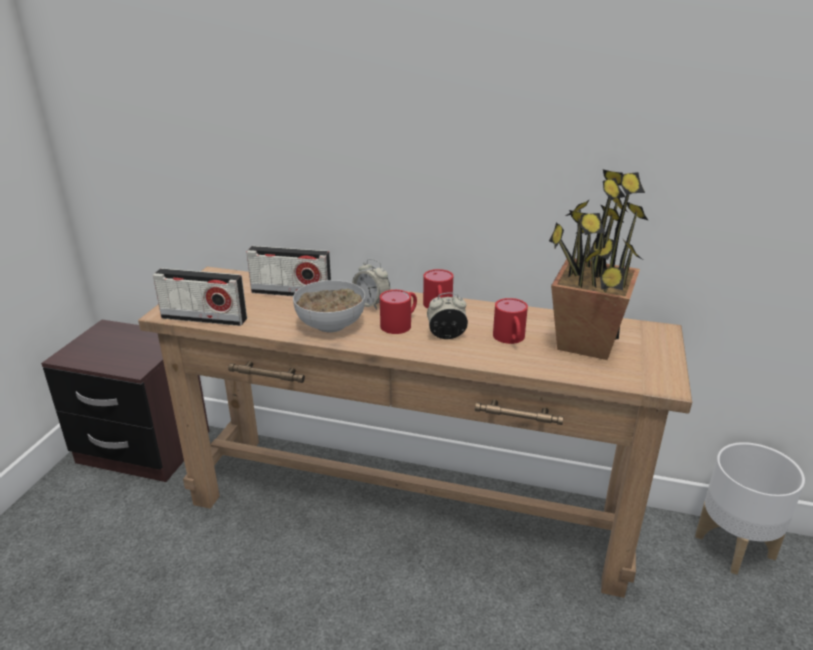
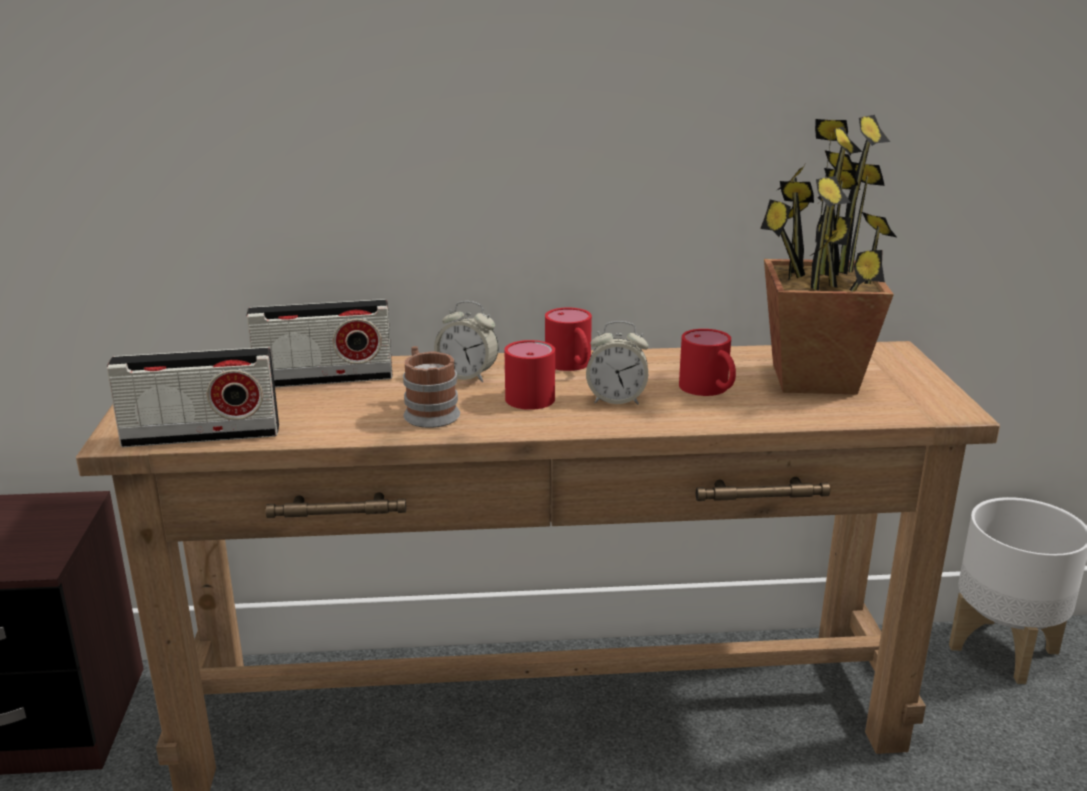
camera: 20 degrees left, 5 degrees down
(331, 324) = (428, 412): bowl -> mug
(446, 336) = (616, 399): alarm clock -> alarm clock turned 150 degrees counterclockwise

